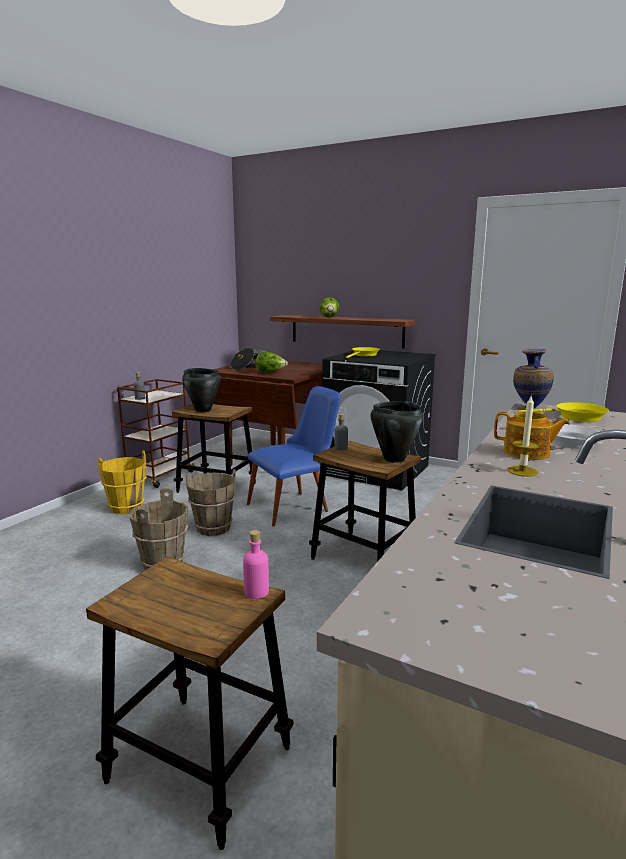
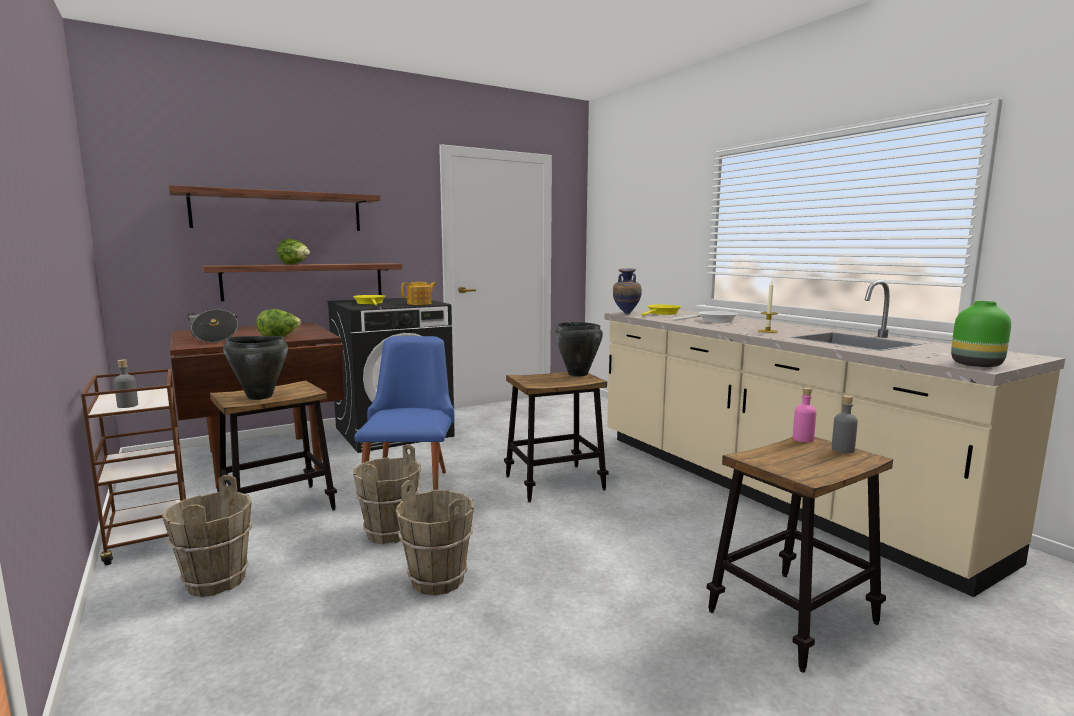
camera: 60 degrees left, 5 degrees down
(126, 508) = (215, 581): yellow bucket -> brown bucket
(332, 274) = (279, 211): none -> shelf
(341, 448) = (525, 380): grey bottle -> grey bottle (842, 449)
(399, 617) = (975, 365): none -> green vase
(527, 453) = (732, 327): teapot -> teapot (420, 304)

